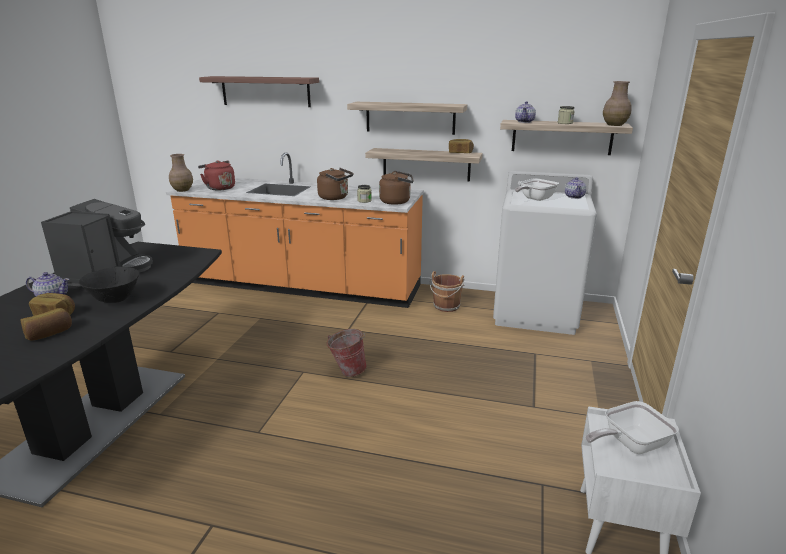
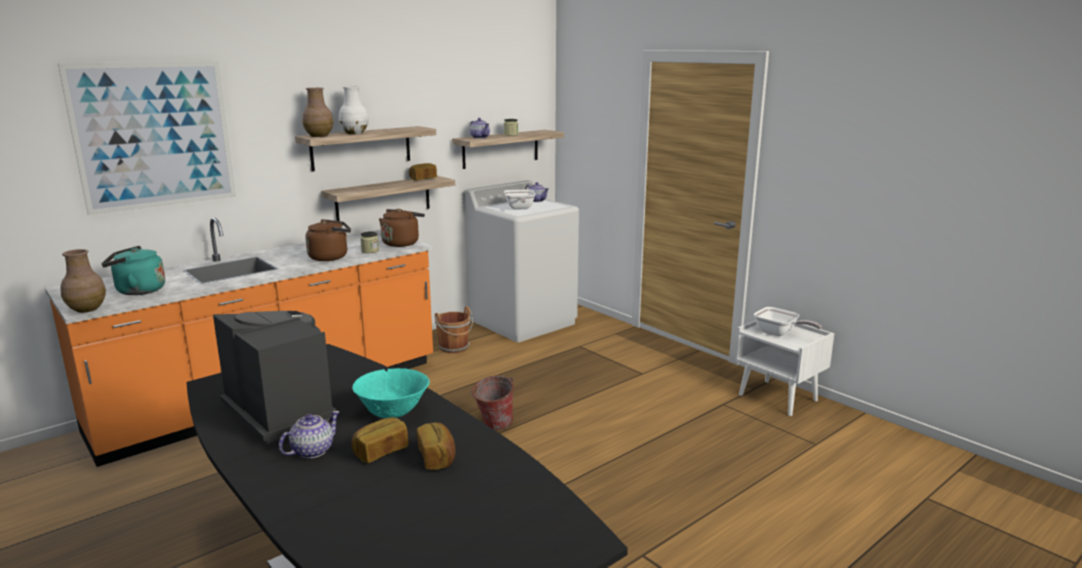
camera: 55 degrees left, 5 degrees down
(115, 300) = (392, 414): black bowl -> turquoise bowl
(219, 188) = (137, 291): red kettle -> turquoise kettle
(265, 91) = (154, 135): shelf -> picture
(393, 103) = (354, 133): none -> white vase
(614, 125) = (545, 131): brown vase -> brown vase (318, 136)
(629, 444) = (779, 333): frying pan -> frying pan turned 60 degrees counterclockwise

